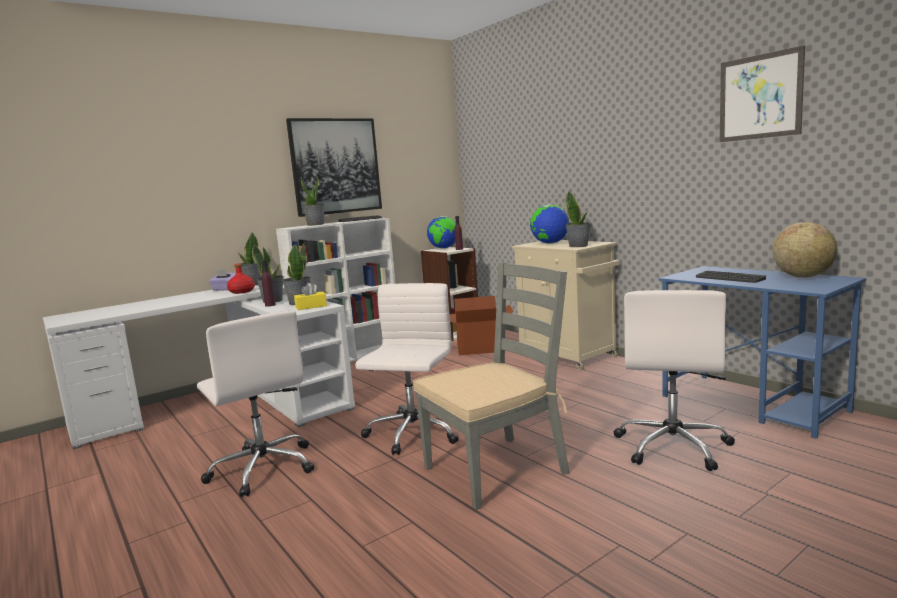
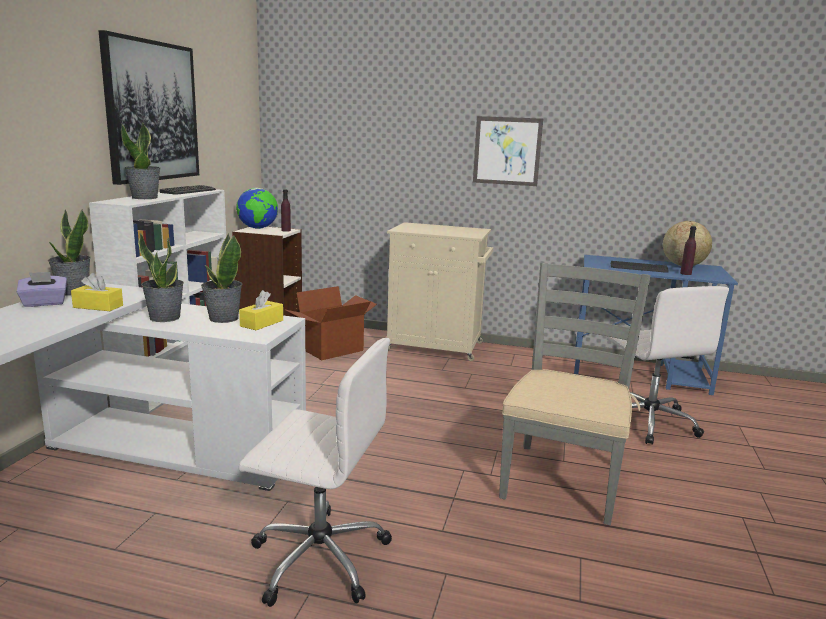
camera: 40 degrees left, 5 degrees up
(242, 291) = (98, 306): red bottle -> yellow tissue box
(270, 305) = (182, 325): purple bottle -> purple bottle (685, 273)
(412, 434) = (425, 464): white office chair -> none
(550, 243) = (424, 228): globe -> none
(578, 246) = (468, 233): potted plant -> none
(760, 97) = (651, 108): picture -> picture (507, 151)

